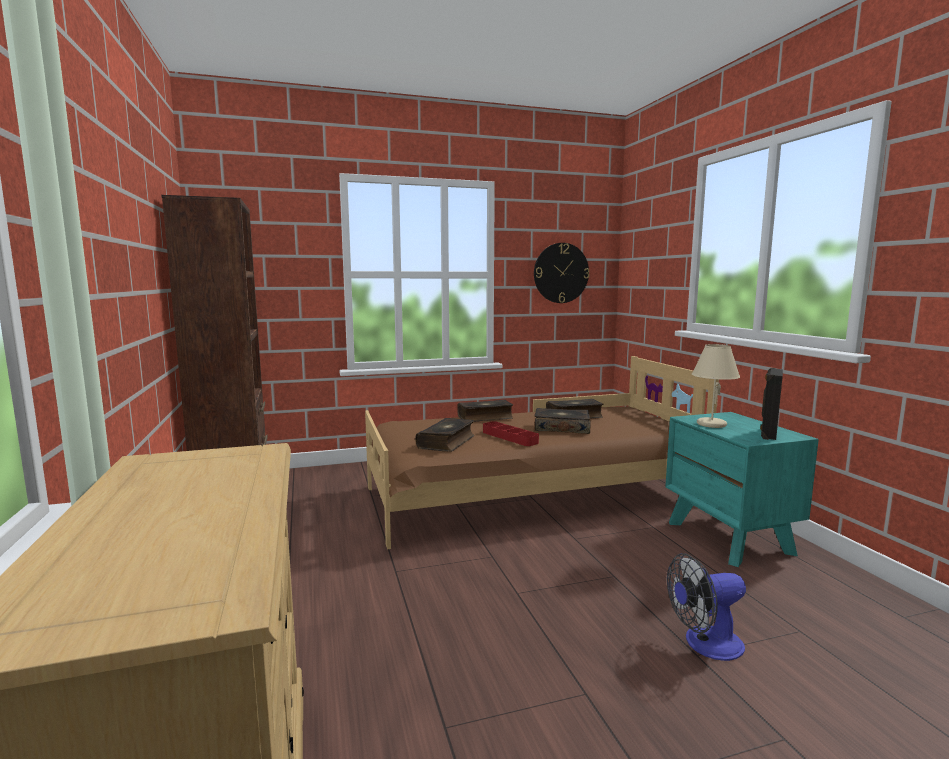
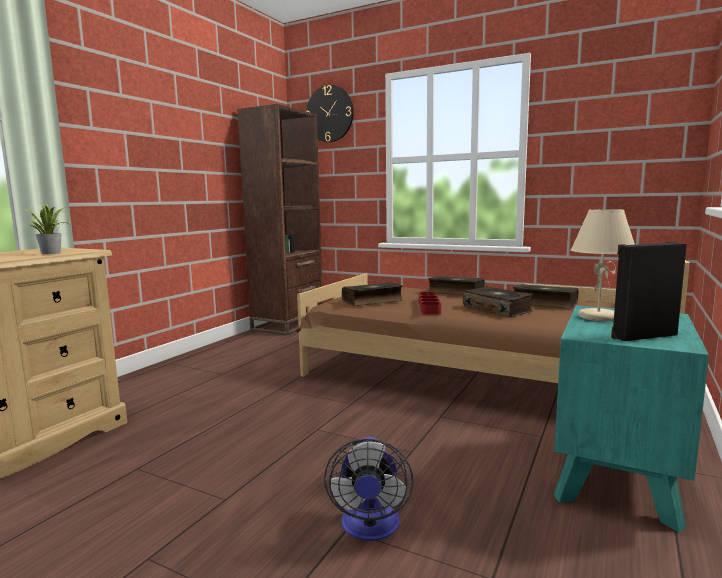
camera: 45 degrees right, 0 degrees up
(240, 466) = (53, 253): none -> potted plant
(561, 273) = (613, 145): wall clock -> wall clock (329, 114)
(705, 644) = (370, 528): fan -> fan turned 120 degrees counterclockwise

